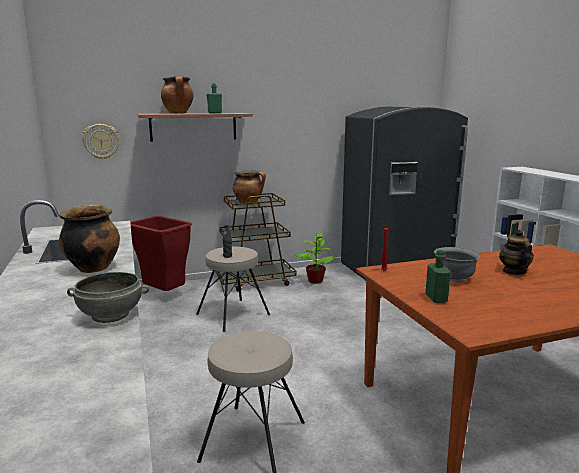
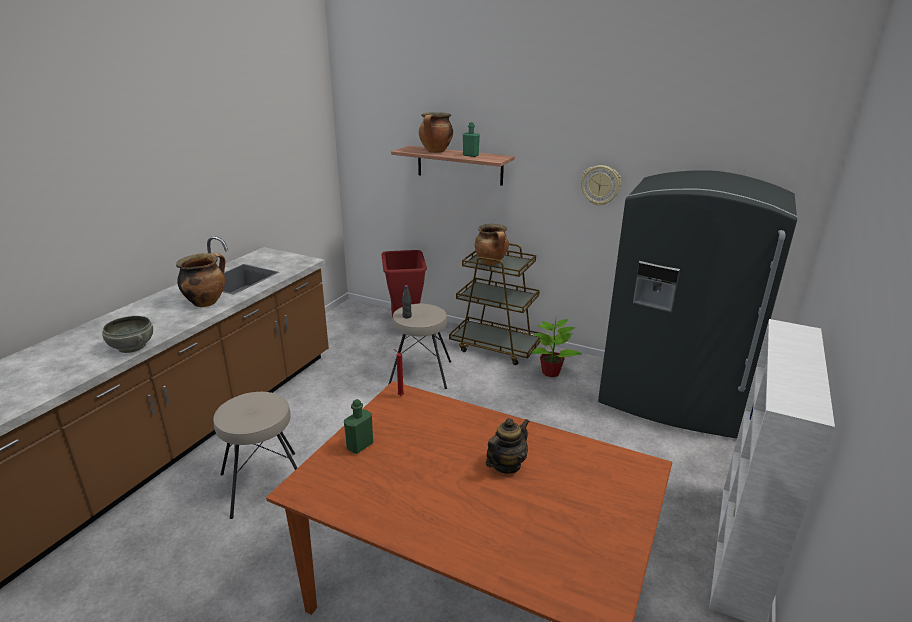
camera: 45 degrees right, 10 degrees up
(101, 141) = (379, 168): wall clock -> wall clock (600, 185)
(454, 279) = (429, 437): grey bowl -> none

